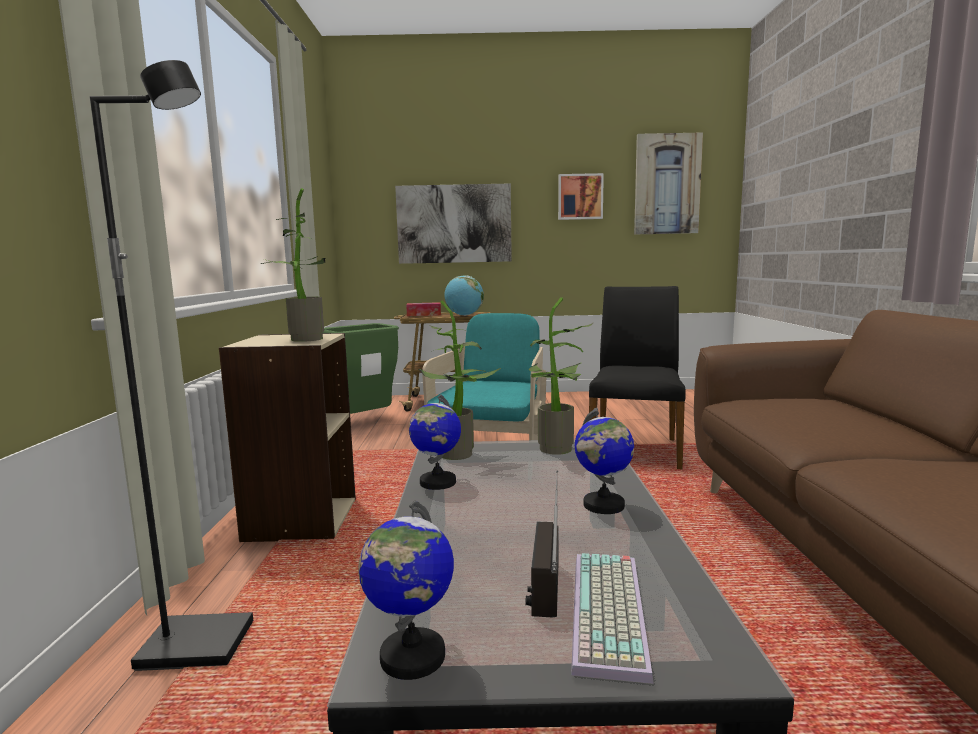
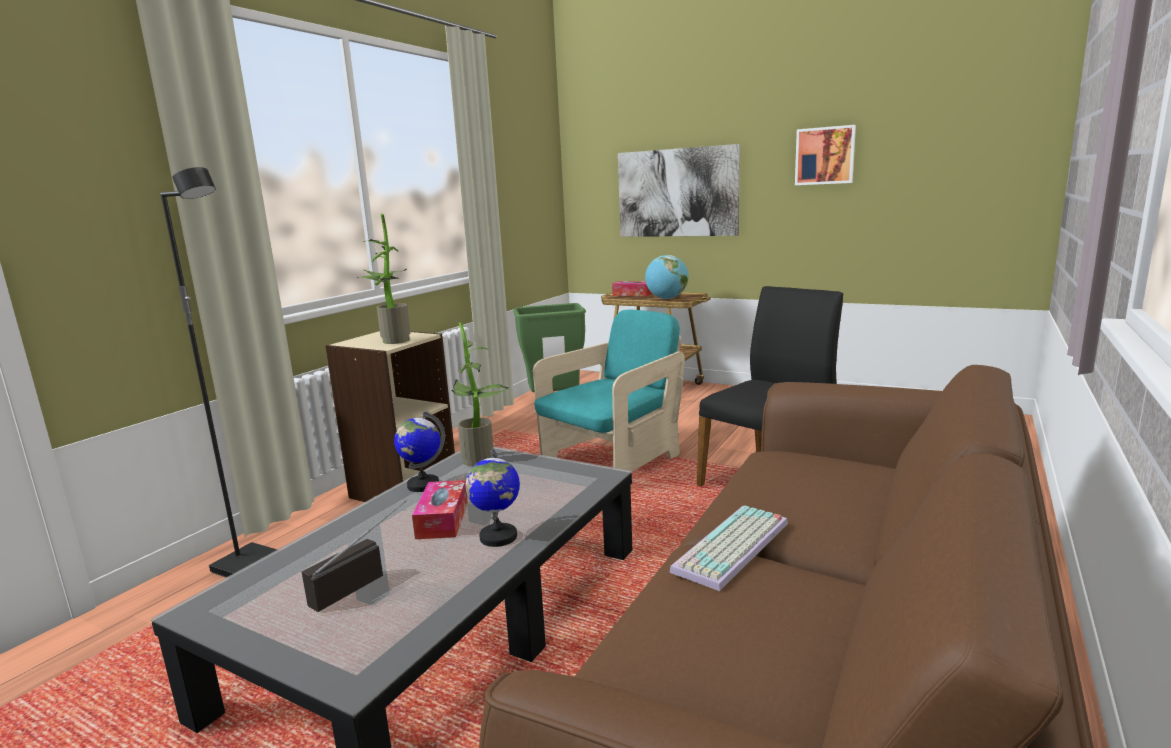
camera: 30 degrees right, 5 degrees up
(411, 657) = (216, 607): globe -> none
(519, 504) = (442, 519): none -> tissue box
(558, 451) = (559, 474): potted plant -> none
(611, 613) = (351, 621): keyboard -> keyboard (733, 548)
(667, 184) = (948, 133): picture -> none

